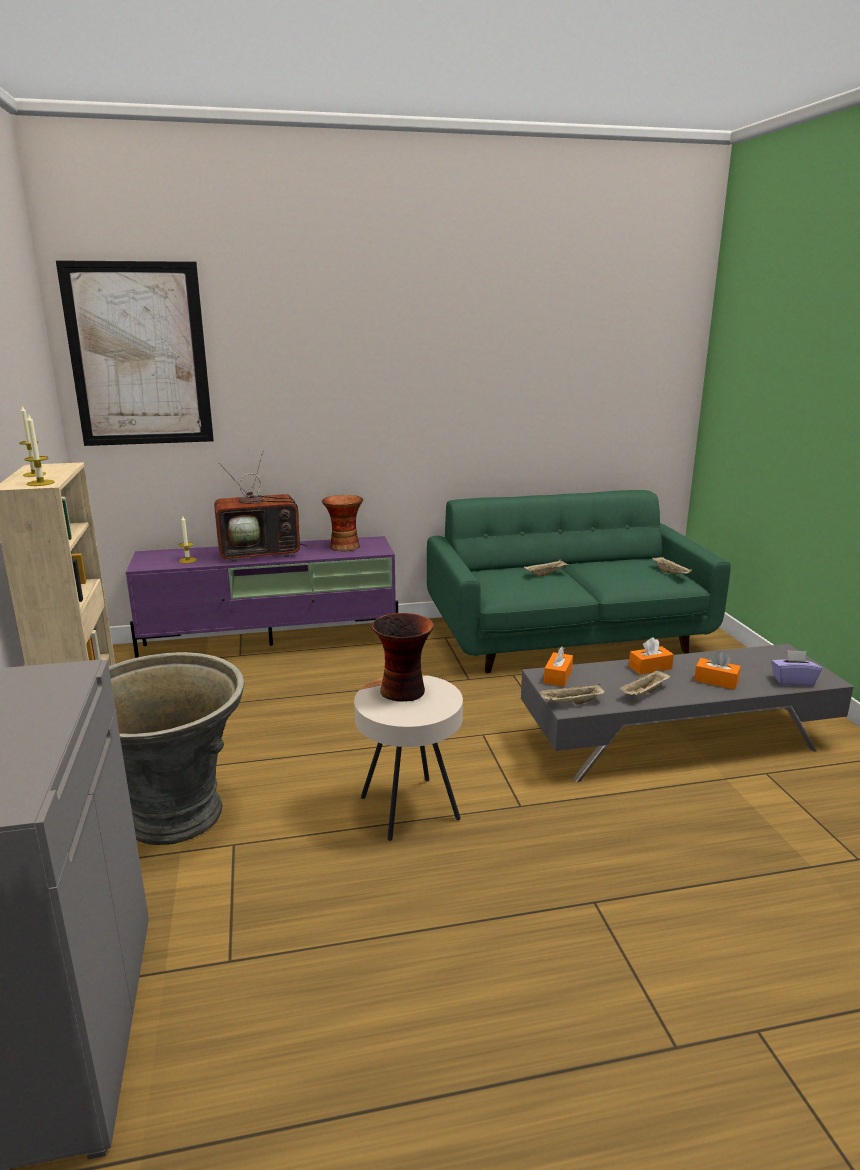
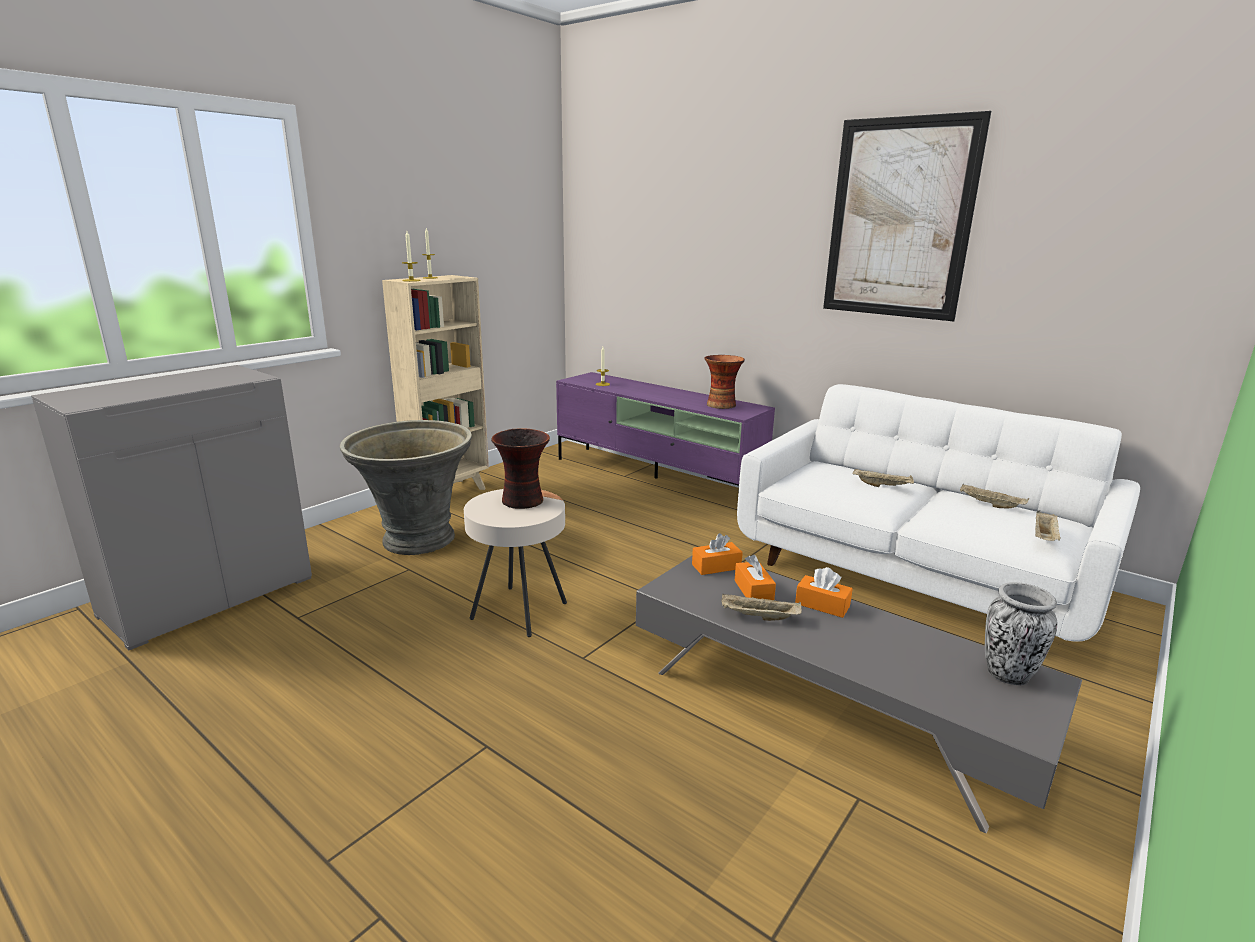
camera: 50 degrees right, 0 degrees up
(139, 355) = (611, 212): picture -> picture (899, 219)
(262, 553) = (656, 392): television -> none
(566, 636) = (914, 575): green sofa -> white sofa
(571, 703) = (674, 587): beige tray -> beige tray (989, 505)
(716, 681) = (864, 651): orange tissue box -> orange tissue box (753, 591)
(771, 657) = (1007, 675): none -> vase
(792, 681) = (968, 706): purple tissue box -> none

